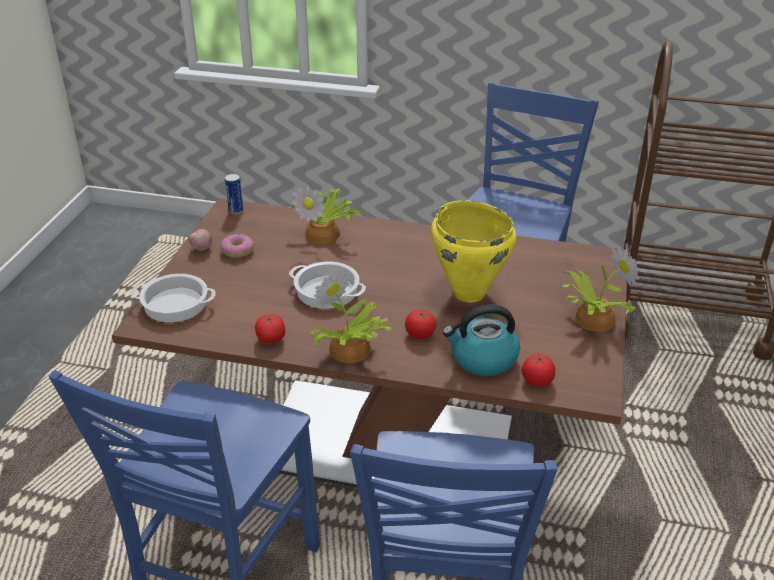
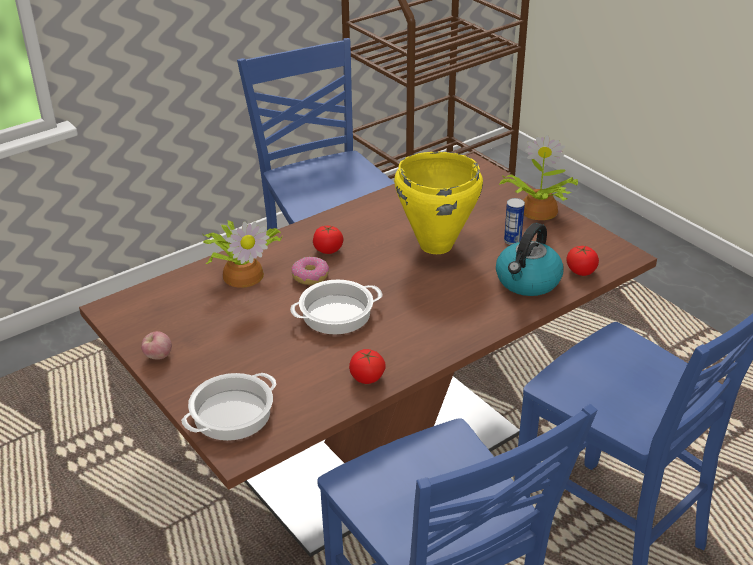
camera: 50 degrees left, 0 degrees up
(236, 211) = (122, 306): can -> can (512, 241)
(237, 251) = (197, 336): donut -> donut (310, 276)
(350, 351) = (439, 341): potted plant -> none
(420, 334) = (460, 295): tomato -> tomato (328, 250)

